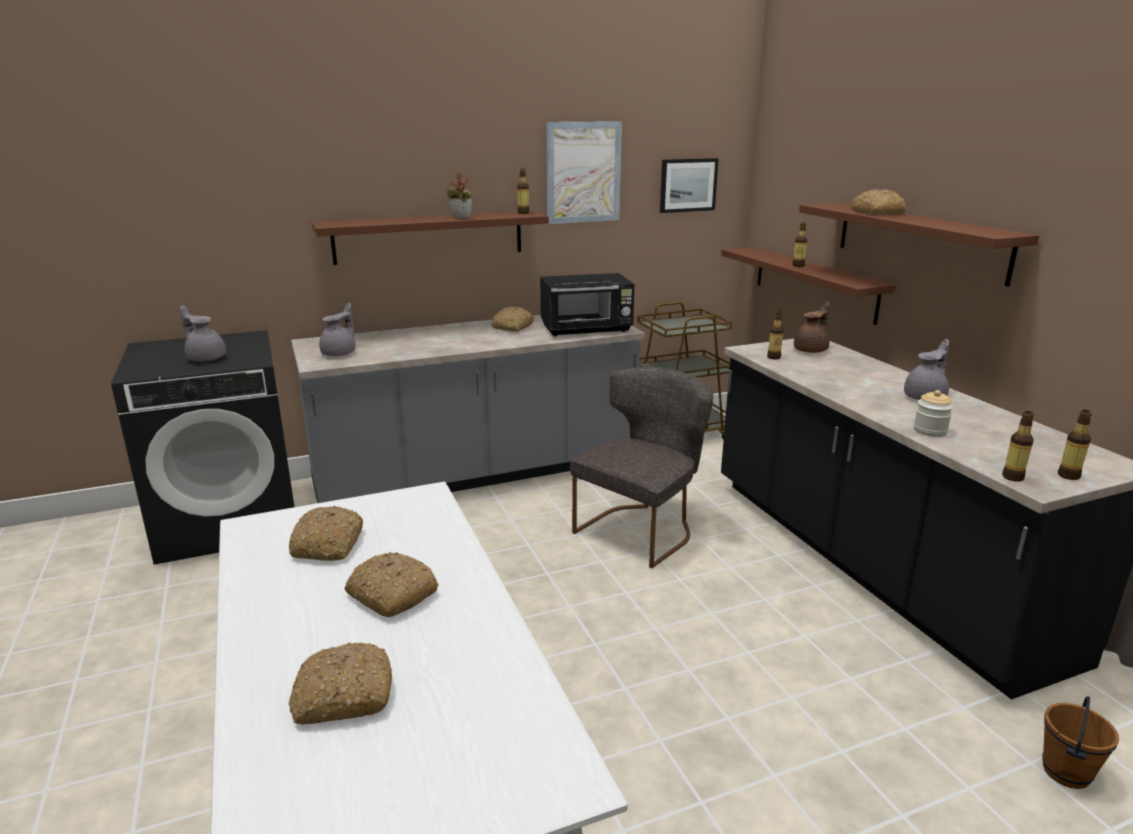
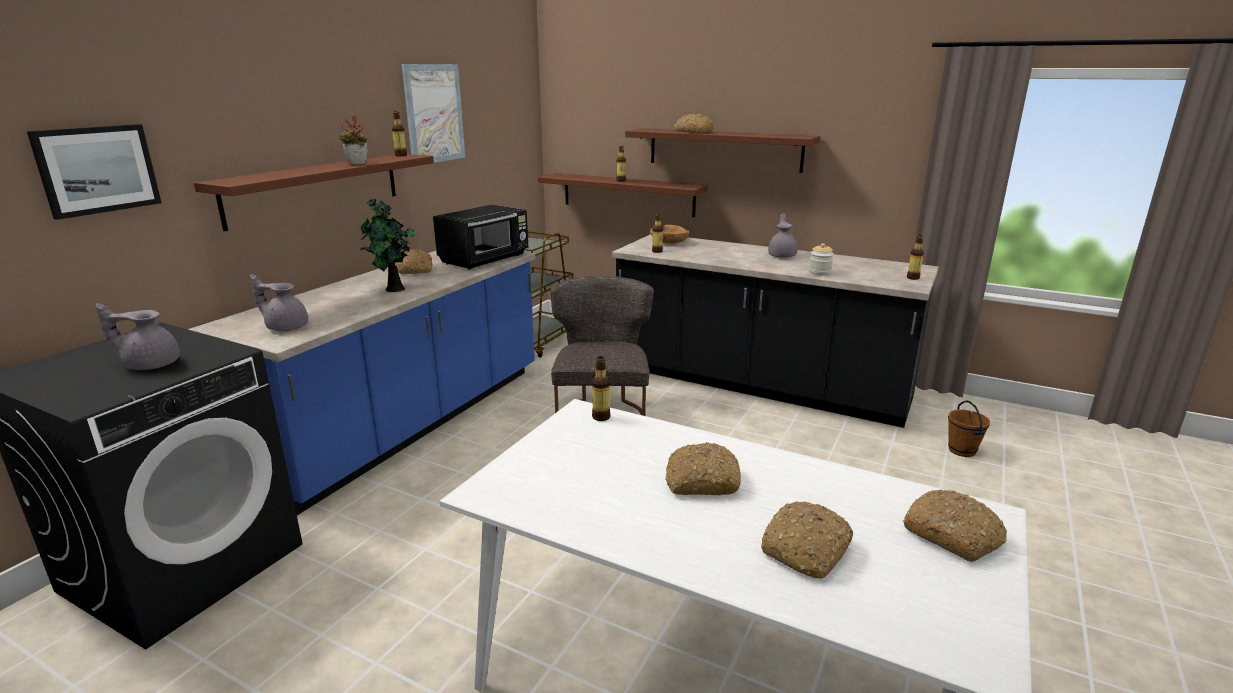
camera: 40 degrees left, 0 degrees up
(328, 545) = (583, 474): bread -> bread (953, 535)
(340, 353) = (286, 327): grey teapot -> grey teapot turned 60 degrees counterclockwise
(463, 341) = (393, 289): none -> potted plant
(477, 473) = (408, 424): grey counter -> blue counter
(688, 185) = (505, 122): picture -> picture (97, 169)
(811, 350) = (669, 242): brown teapot -> brown bowl
(1012, 477) = (896, 285): bottle -> bottle (601, 417)

